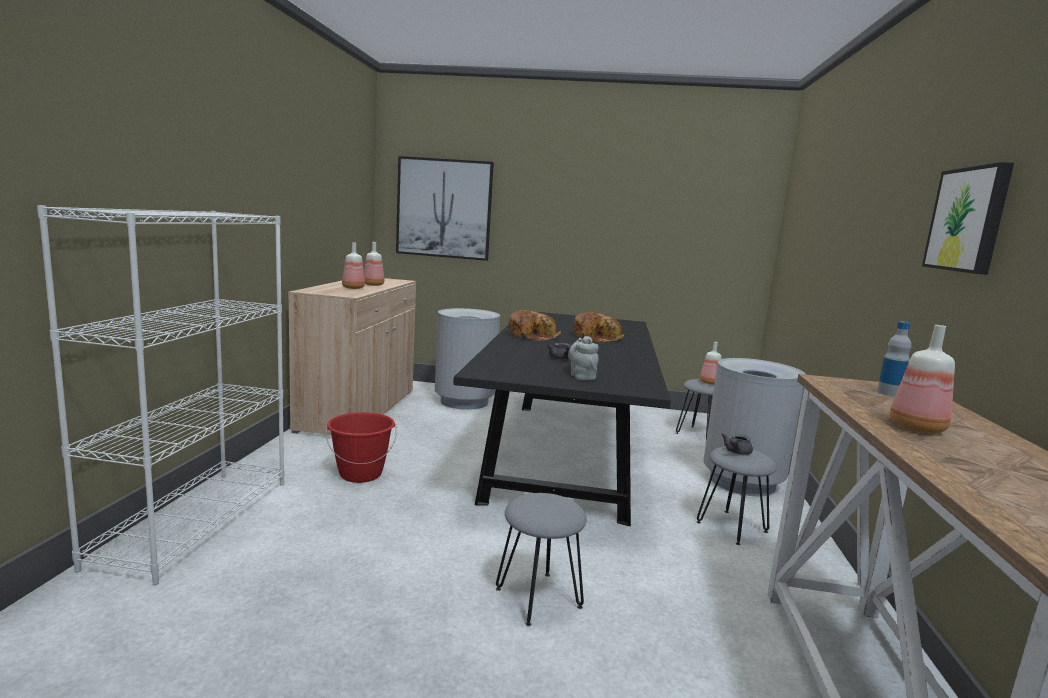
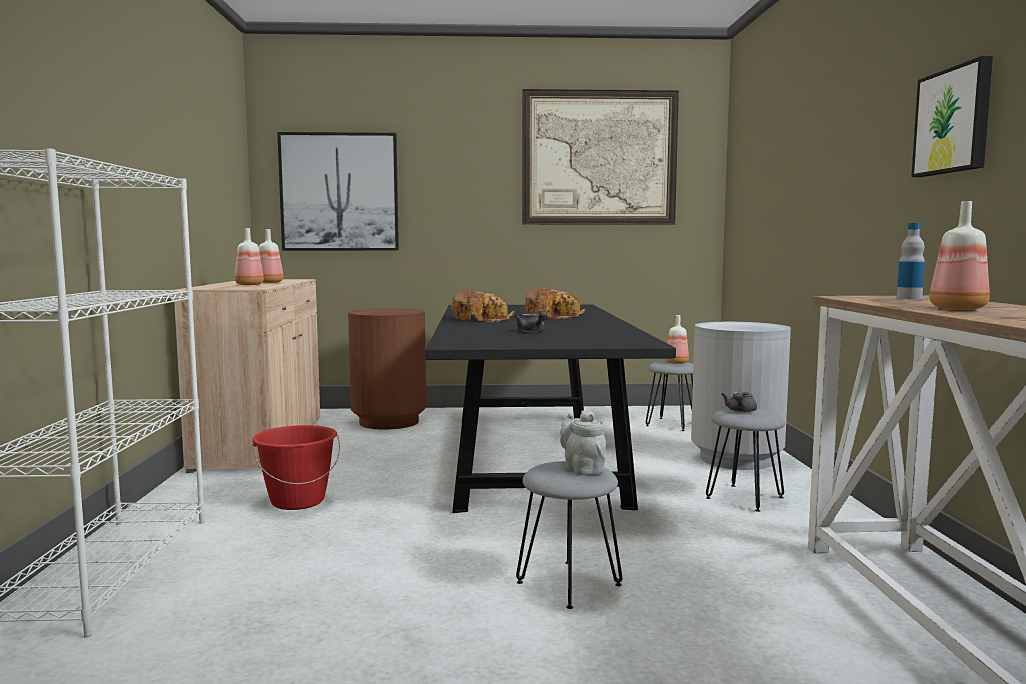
camera: 10 degrees left, 5 degrees down
(464, 401) = (388, 422): grey trash can -> brown trash can
(582, 376) = (567, 340): grey teapot -> grey teapot (582, 469)
(666, 193) = (599, 158): none -> picture

